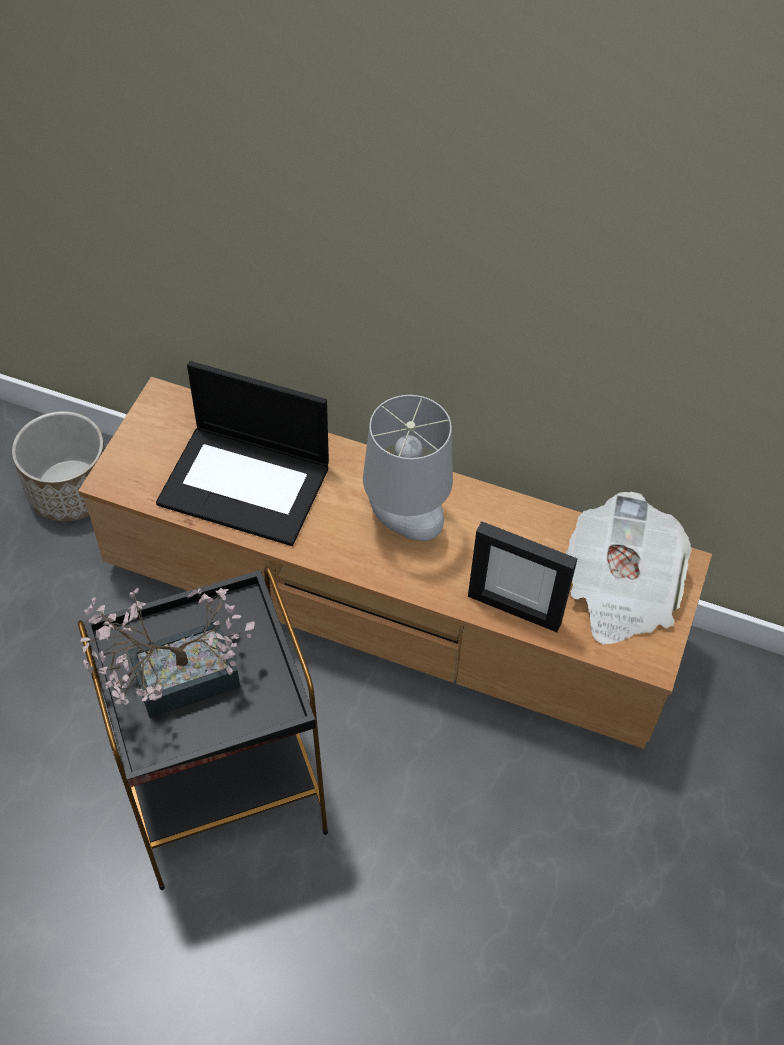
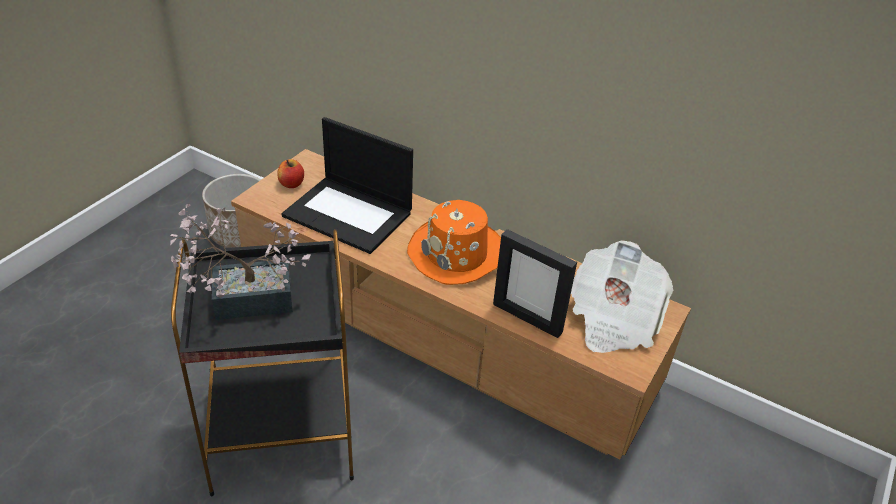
camera: 10 degrees right, 15 degrees down
(152, 445) = (291, 184): none -> apple
(405, 523) = (457, 253): grey table lamp -> orange hat

